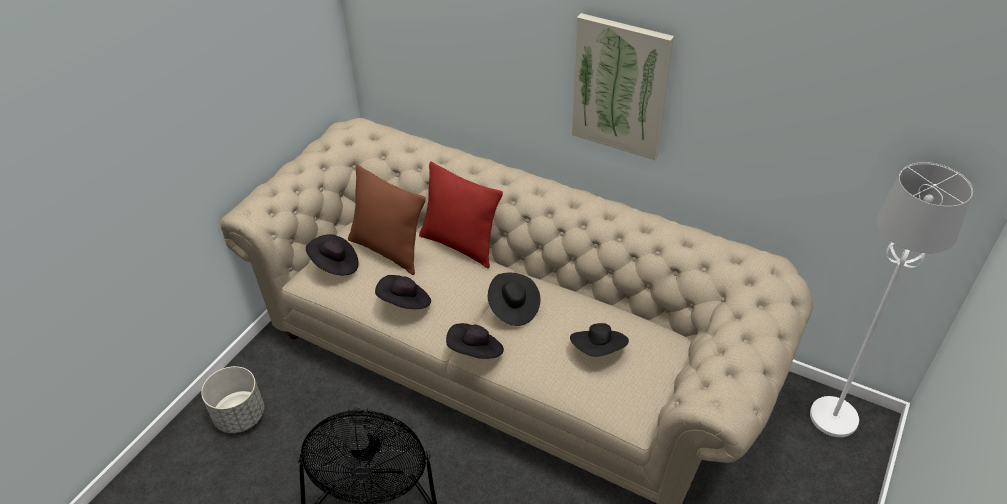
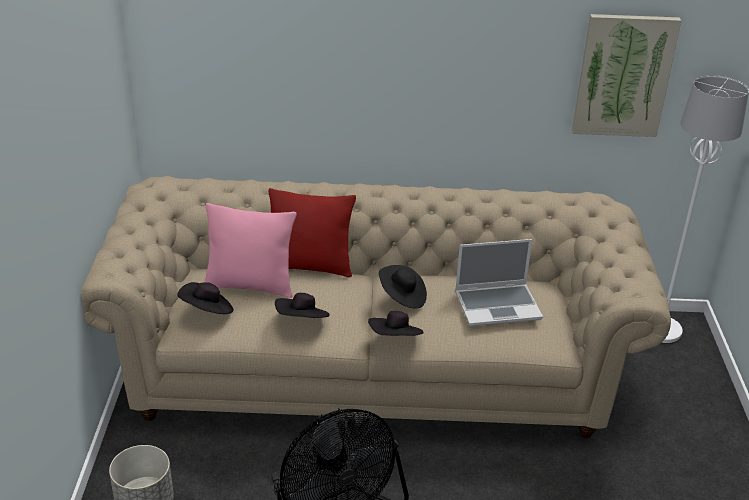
camera: 30 degrees left, 10 degrees down
(388, 250) = (250, 285): brown pillow -> pink pillow
(599, 350) = (498, 305): black hat -> laptop
(620, 87) = (440, 76): picture -> picture (623, 75)

